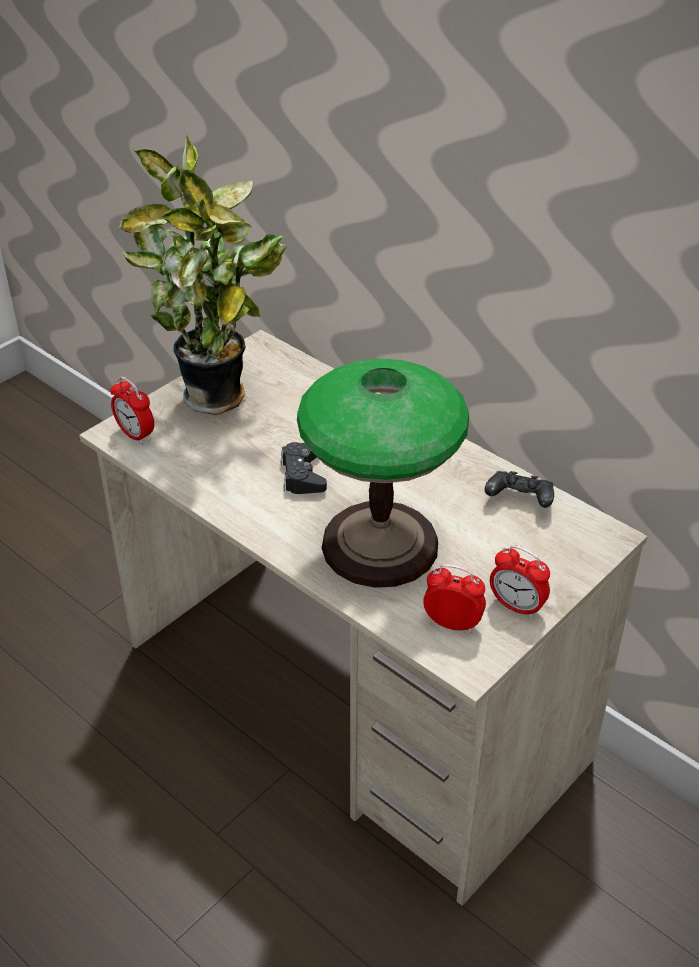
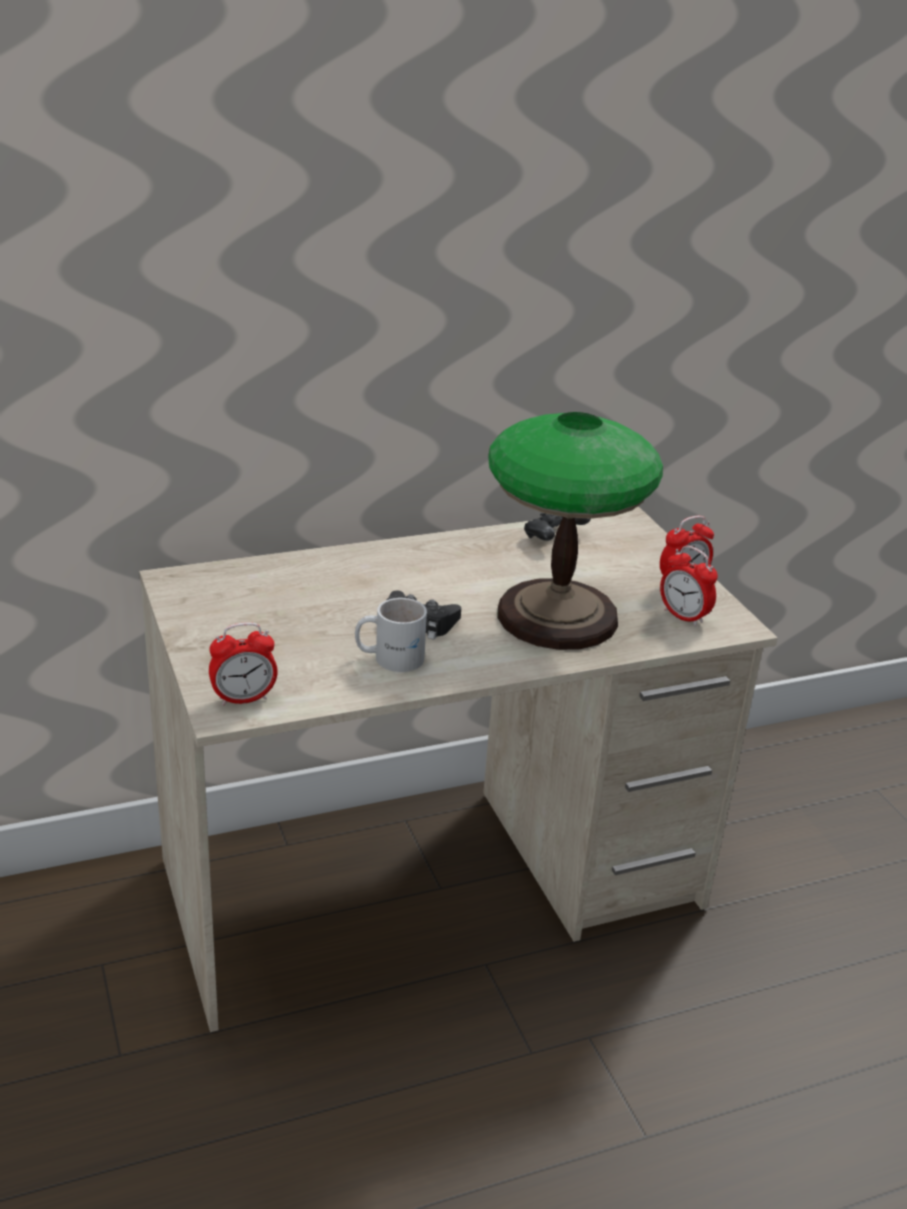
camera: 65 degrees left, 10 degrees down
(220, 400) = (241, 630): potted plant -> none
(241, 478) = (390, 656): none -> white mug
(452, 624) = (683, 617): alarm clock -> alarm clock turned 90 degrees counterclockwise

